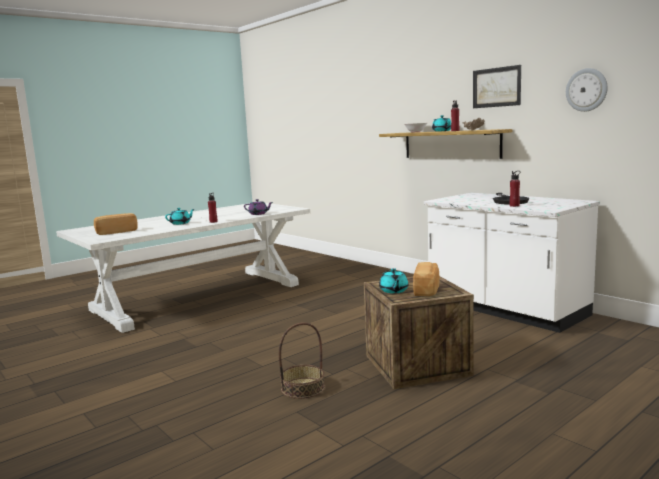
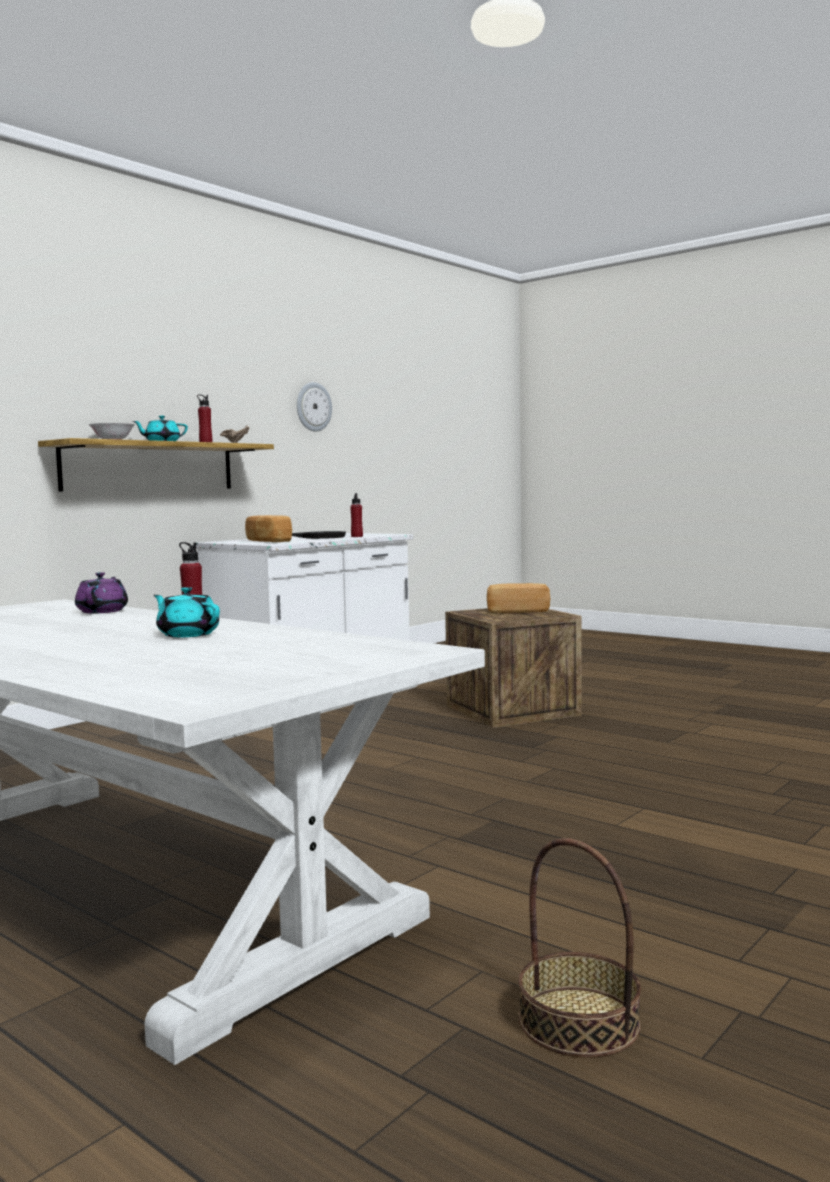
camera: 100 degrees left, 5 degrees down
(116, 232) = (290, 657): bread -> bread (267, 541)
(303, 388) = (608, 744): basket -> basket (579, 1021)
(393, 291) = (528, 616): turquoise teapot -> none
(496, 87) = (216, 385): picture -> none

